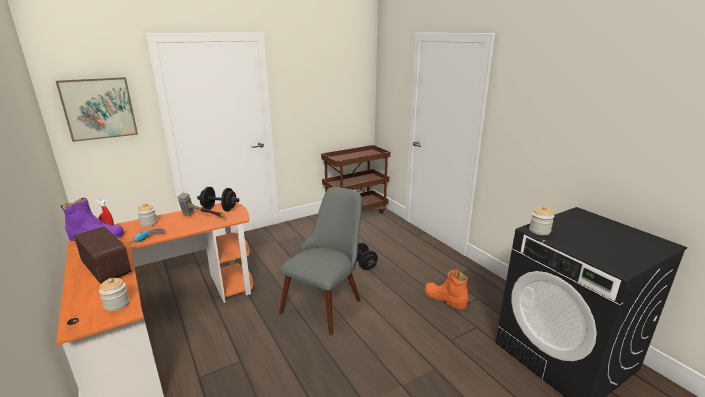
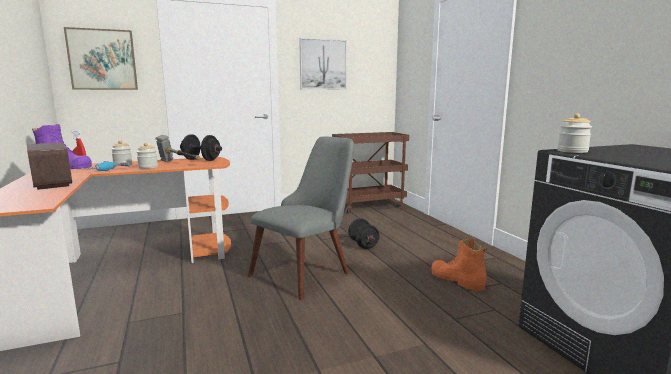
camera: 10 degrees right, 10 degrees down
(117, 304) = (36, 200): jar -> jar (148, 167)
(311, 90) = (323, 64): none -> picture

